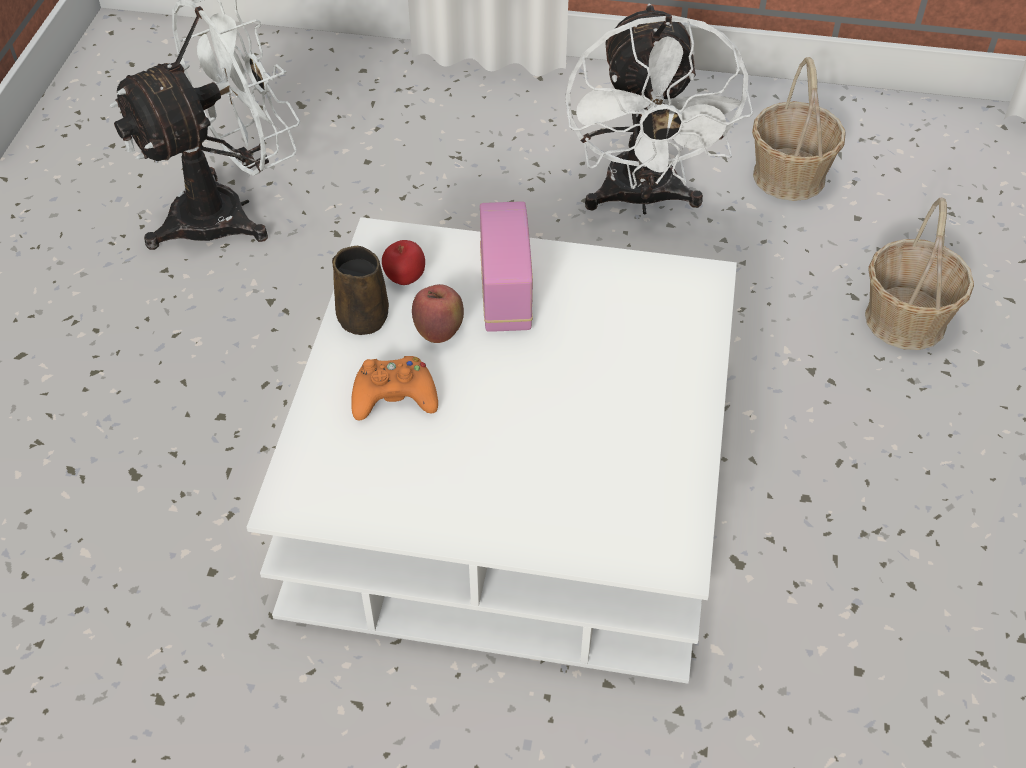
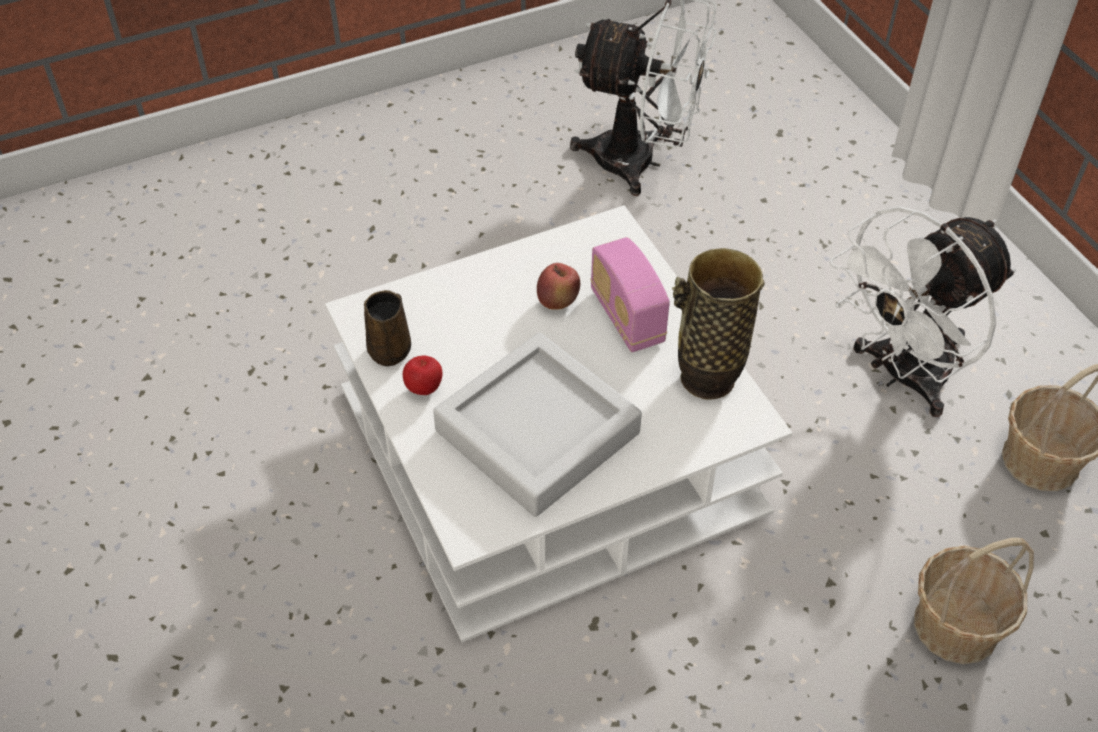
camera: 55 degrees right, 0 degrees up
(361, 316) = (535, 257): brown mug -> brown mug (391, 349)
(394, 396) = (482, 312): orange game controller -> none
(405, 279) = (588, 259): apple -> apple (424, 388)
(506, 293) = (627, 317): radio -> radio turned 105 degrees clockwise
(591, 437) = (537, 432): none -> grey tray
(631, 281) = (707, 379): none -> vase

